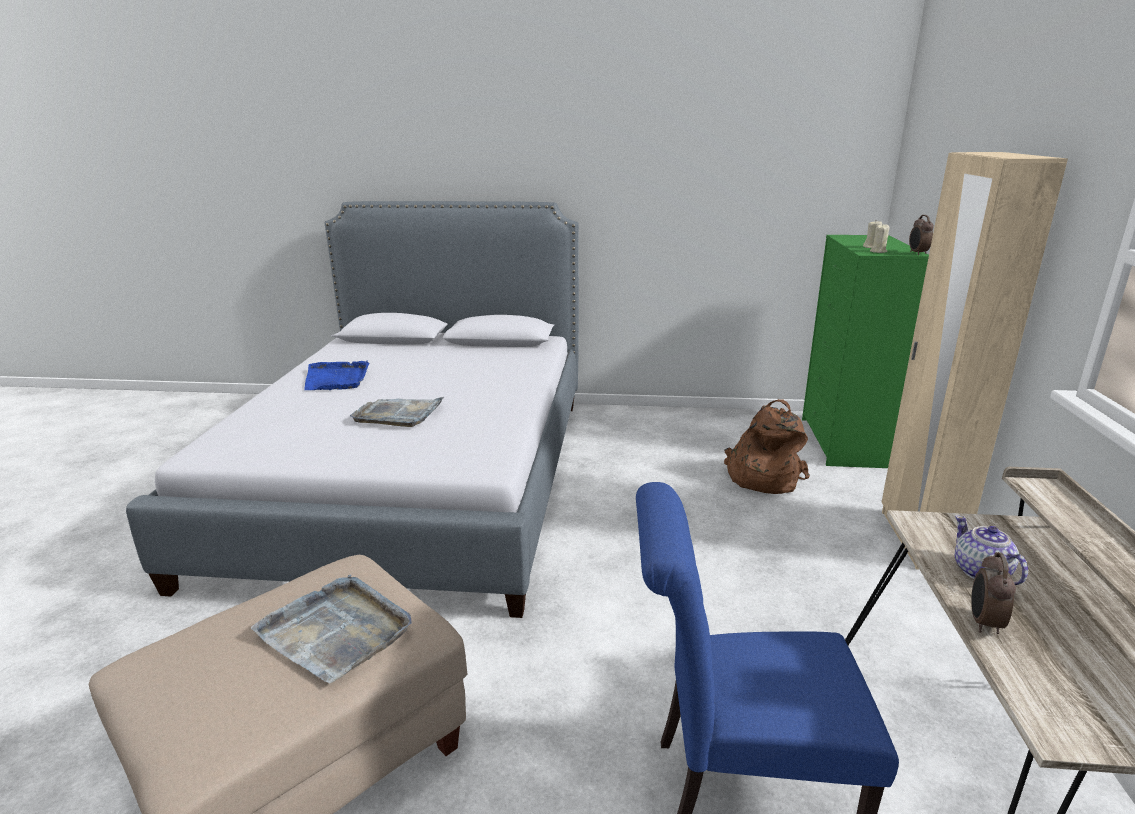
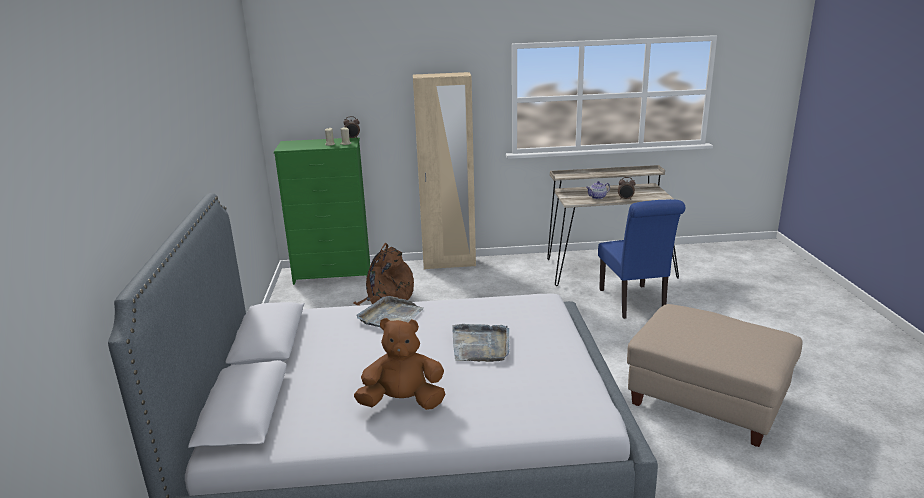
camera: 100 degrees left, 0 degrees up
(336, 379) = (403, 402): blue tray -> brown plush toy
(337, 631) = (697, 321): grey tray -> grey tray (390, 316)

